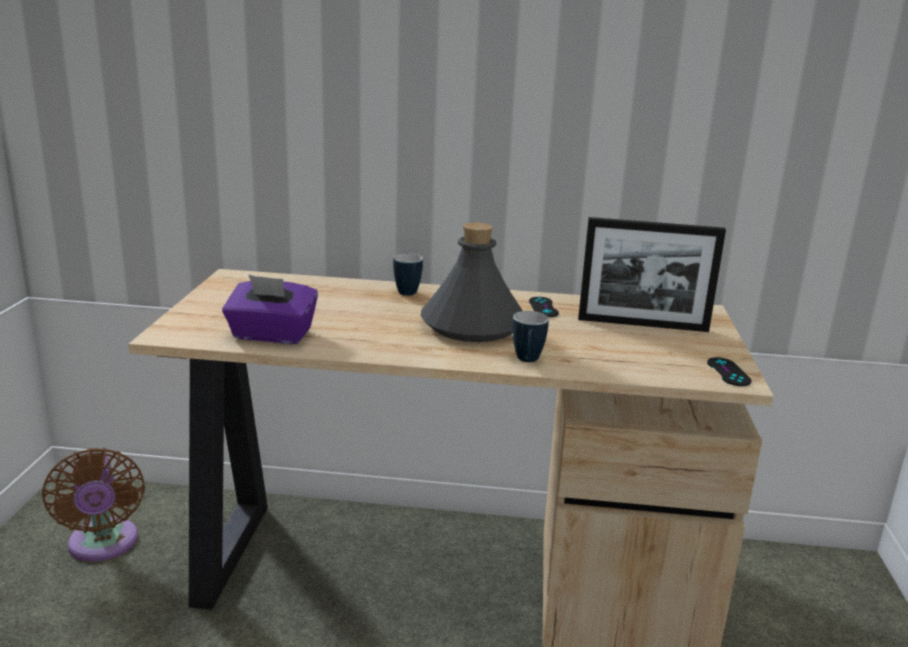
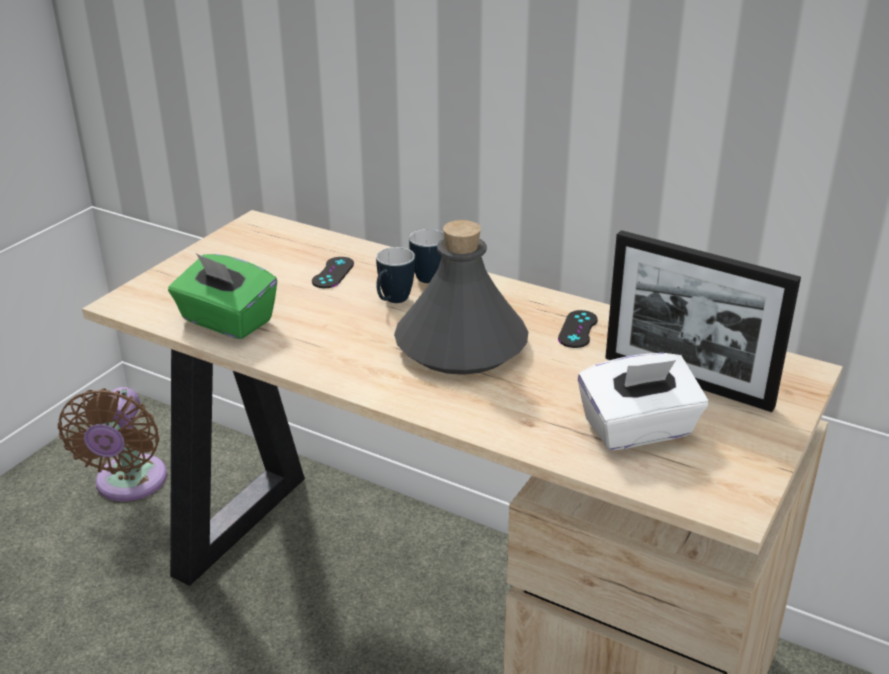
camera: 25 degrees right, 10 degrees up
(271, 335) = (226, 321): purple tissue box -> green tissue box
(527, 361) = (478, 416): mug -> mug (392, 301)
(640, 352) = (638, 430): none -> white tissue box
(728, 372) = (732, 488): black game controller -> black game controller (333, 273)

